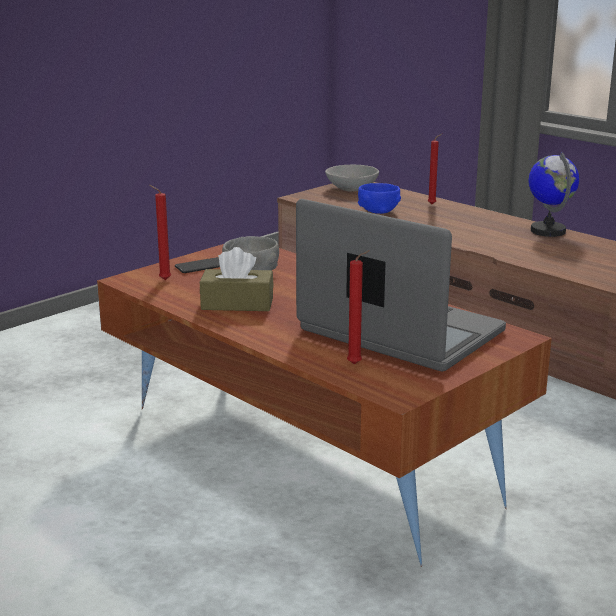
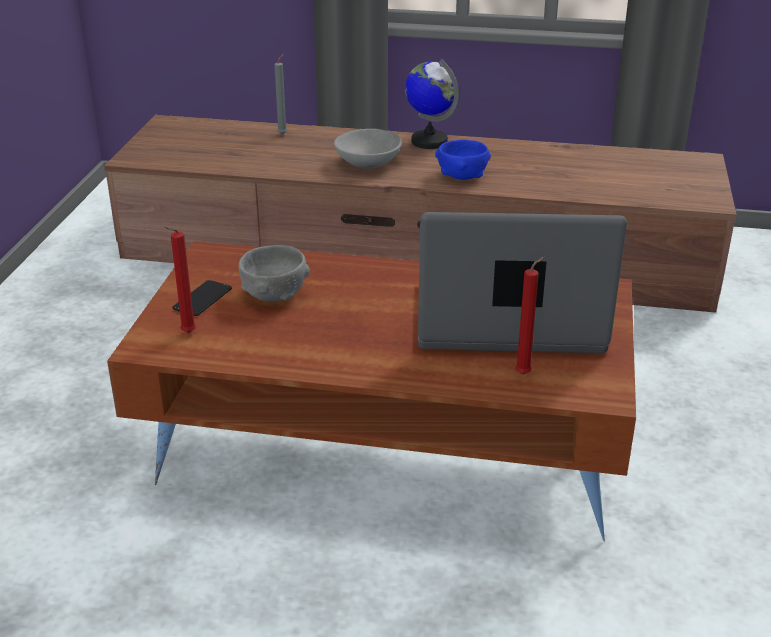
camera: 35 degrees left, 10 degrees up
(237, 304) = (312, 338): brown tissue box -> none
(352, 189) = (173, 133): grey bowl -> grey bowl (368, 163)
(378, 212) = (241, 158): blue bowl -> blue bowl (462, 176)
(433, 204) = (283, 134): red candle -> grey candle

